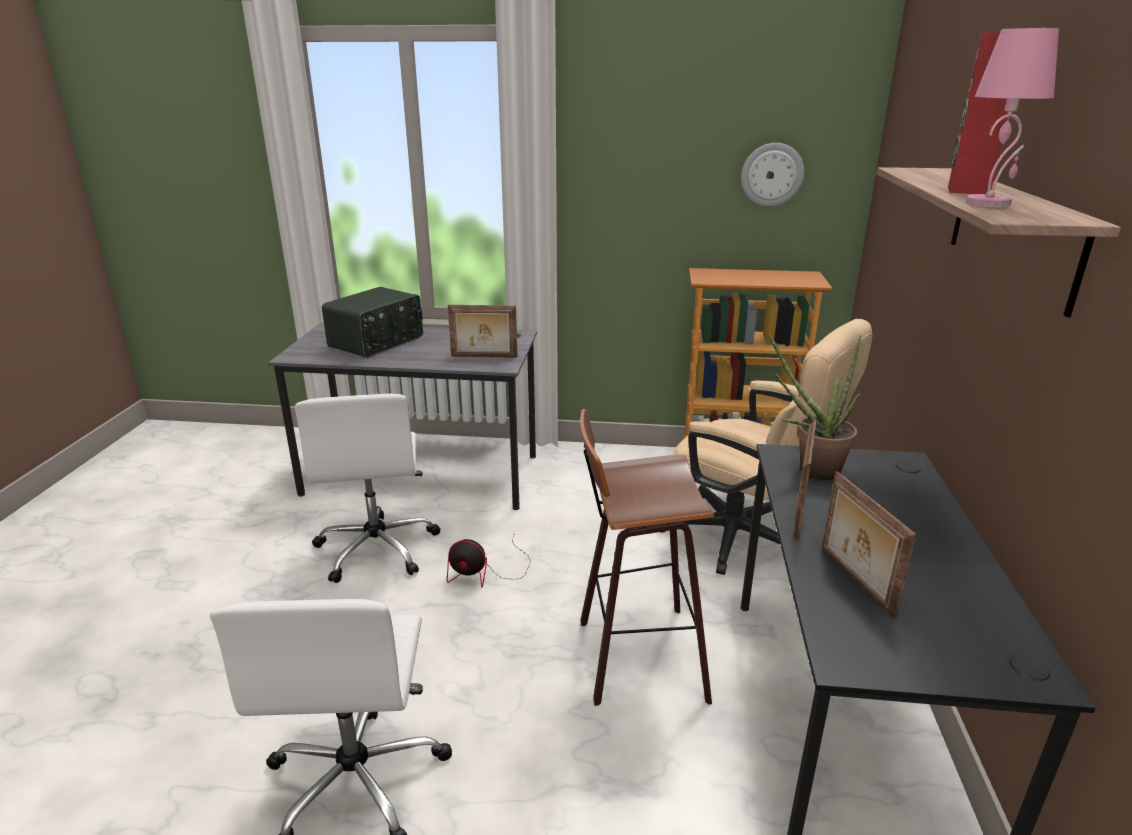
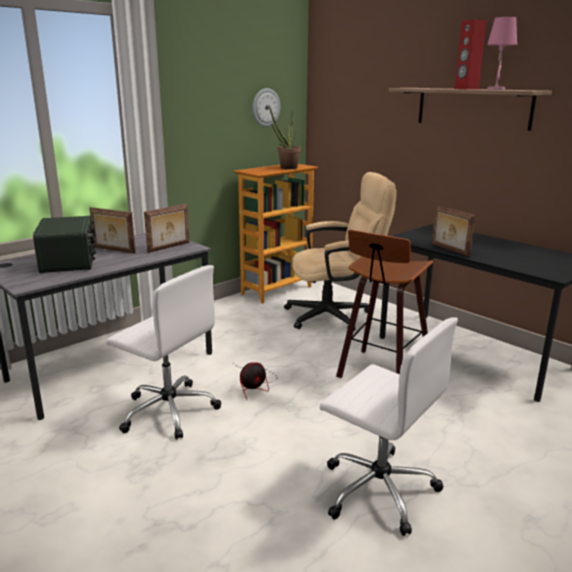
camera: 50 degrees left, 5 degrees down
(810, 470) = (420, 239): potted plant -> potted plant (286, 168)
(854, 581) = (508, 259): picture frame -> picture frame (113, 250)

